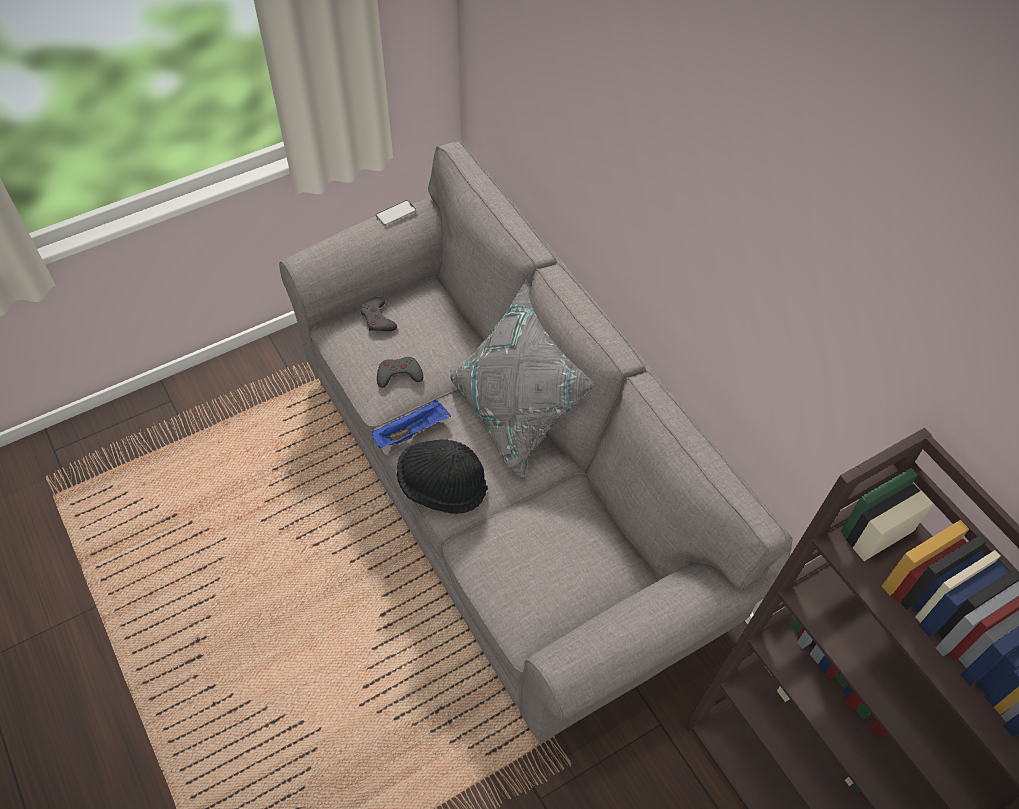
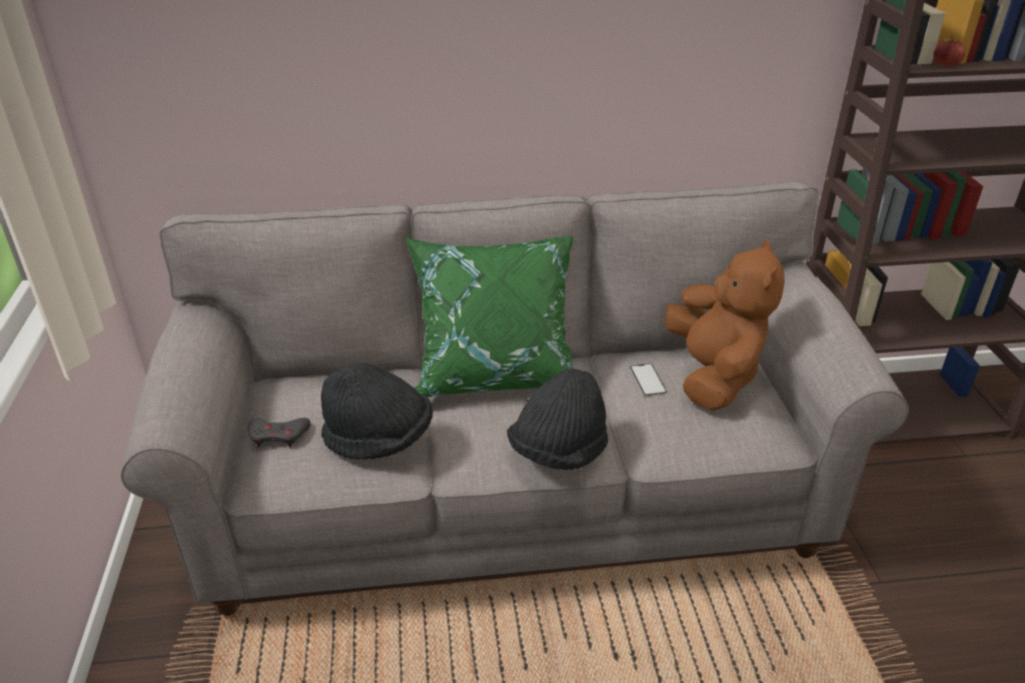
camera: 65 degrees left, 20 degrees down
(396, 213) = (177, 330): phone -> phone (648, 380)
(399, 375) = (379, 440): grey game controller -> black hat
(412, 431) = (466, 455): blue tray -> none
(518, 412) = (495, 371): grey pillow -> green pillow
(586, 567) = (713, 375): none -> brown plush toy
(871, 575) = (945, 63): none -> apple

